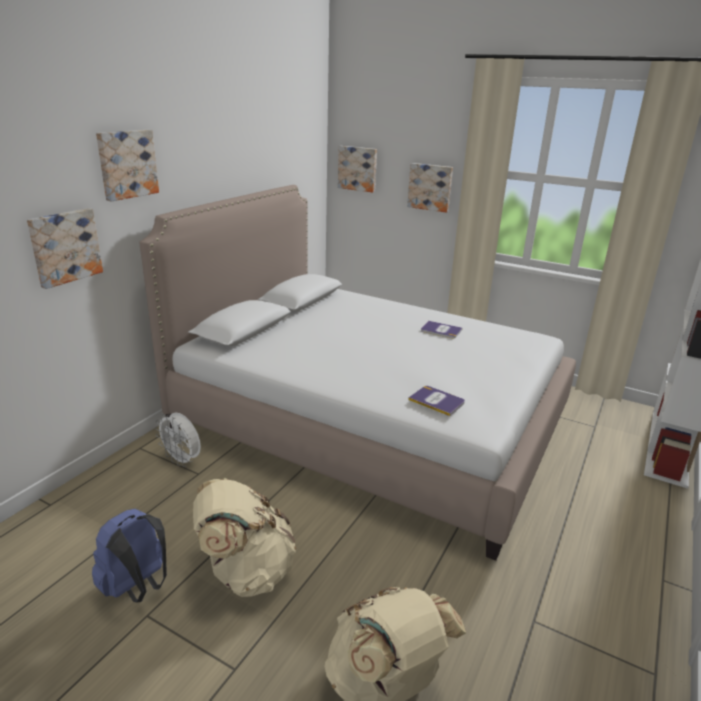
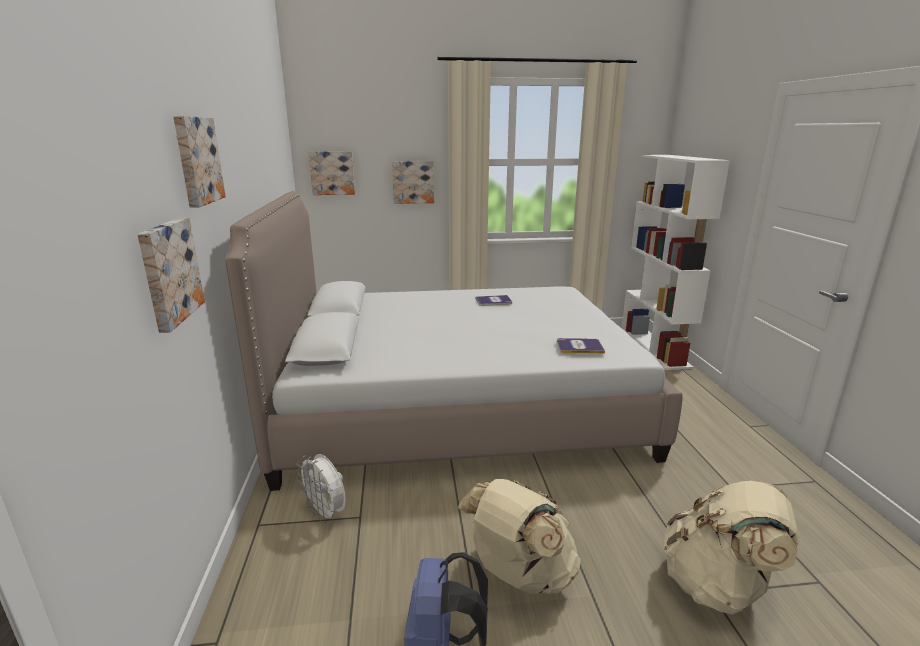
camera: 35 degrees left, 5 degrees down
(182, 460) = (326, 513): white fan -> white fan turned 45 degrees clockwise

